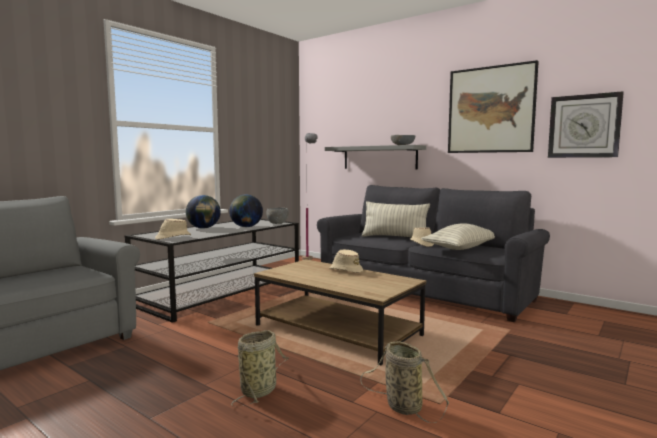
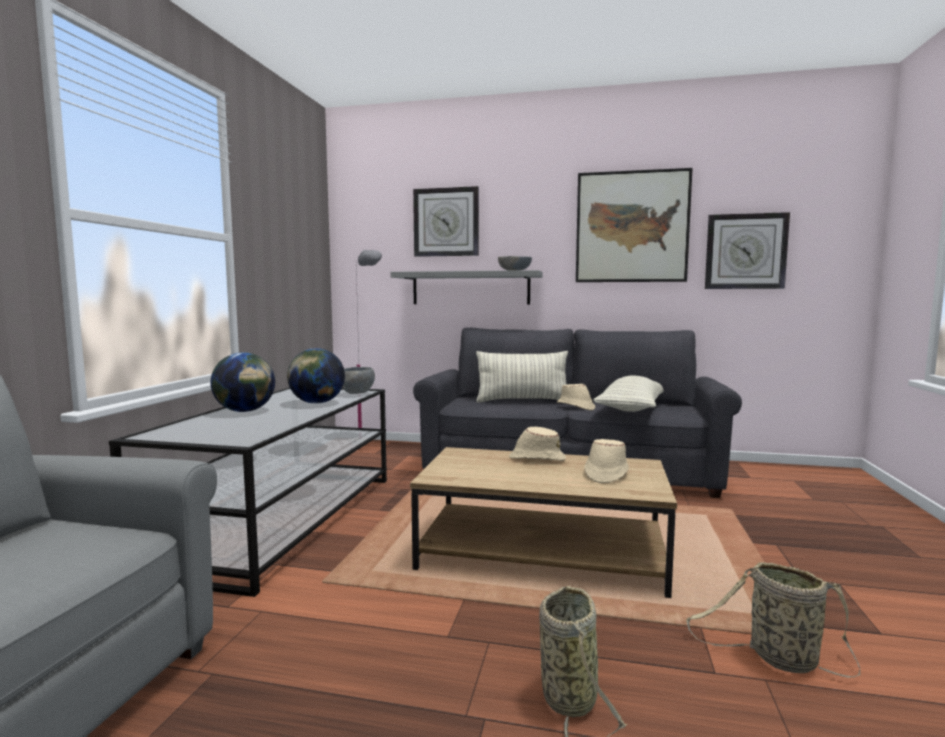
camera: 25 degrees left, 0 degrees up
(172, 237) = (226, 435): beige hat -> beige hat (605, 474)
(365, 112) = (446, 222): none -> wall clock

